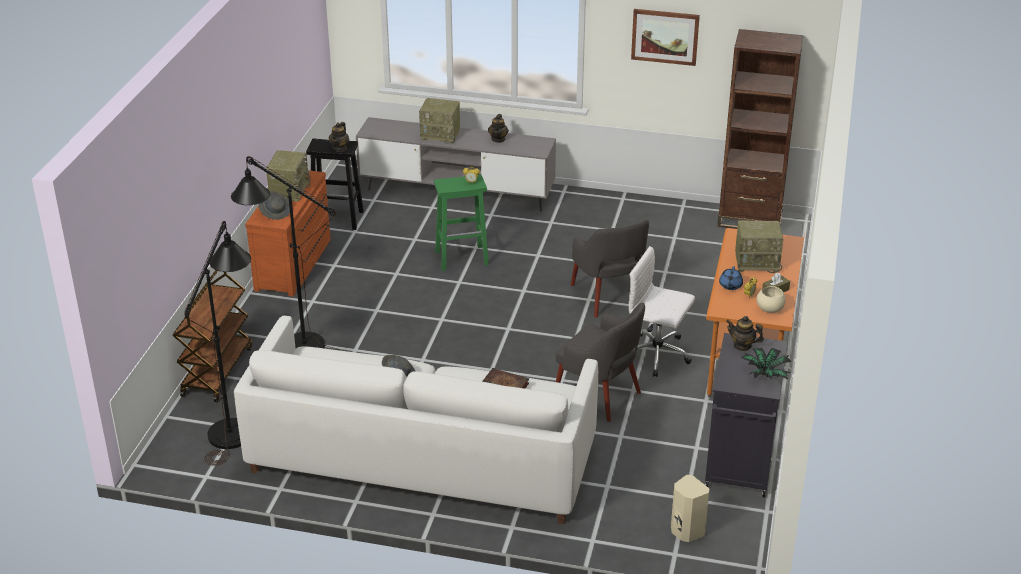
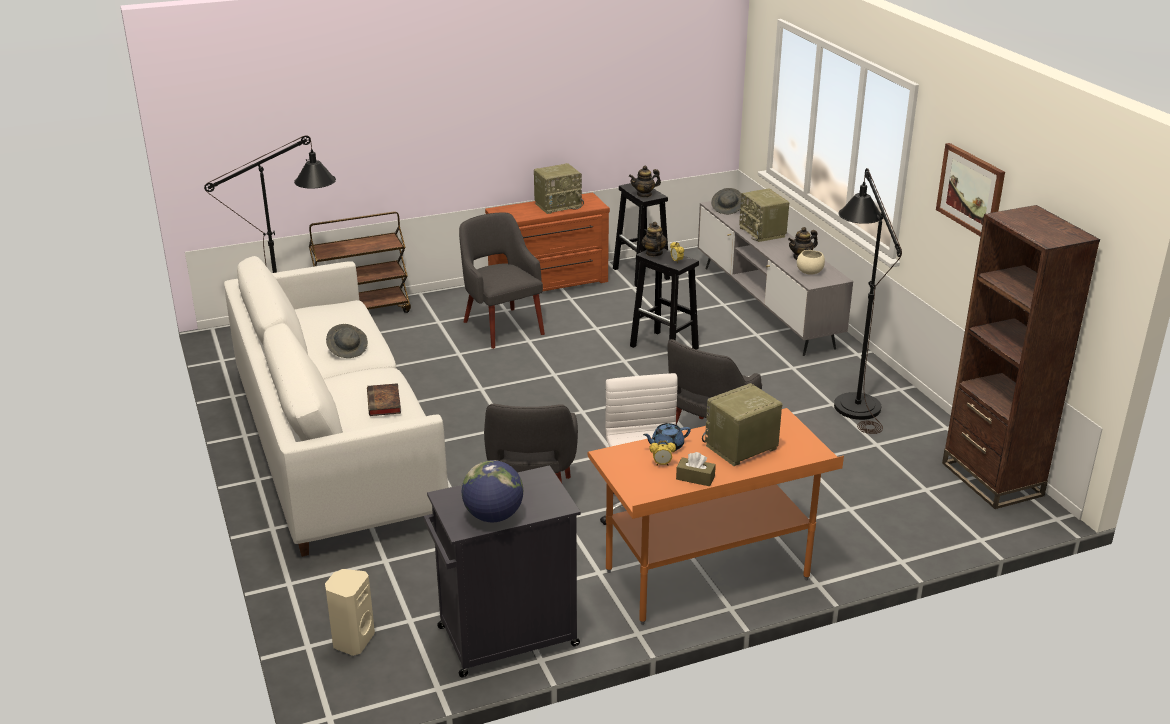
camera: 55 degrees right, 5 degrees down
(275, 212) = (517, 212): grey hat -> grey hat (727, 209)
(294, 343) = (437, 325): black floor lamp -> black floor lamp (853, 400)
(338, 313) = (502, 327): none -> grey armchair
(462, 257) = (665, 348): green stool -> black stool
(742, 345) = (535, 484): teapot -> teapot (653, 253)
(757, 262) = (740, 448): radio -> radio turned 90 degrees clockwise
(765, 374) = (493, 516): potted plant -> globe
(770, 308) = (652, 486): beige bowl -> beige bowl (810, 272)

